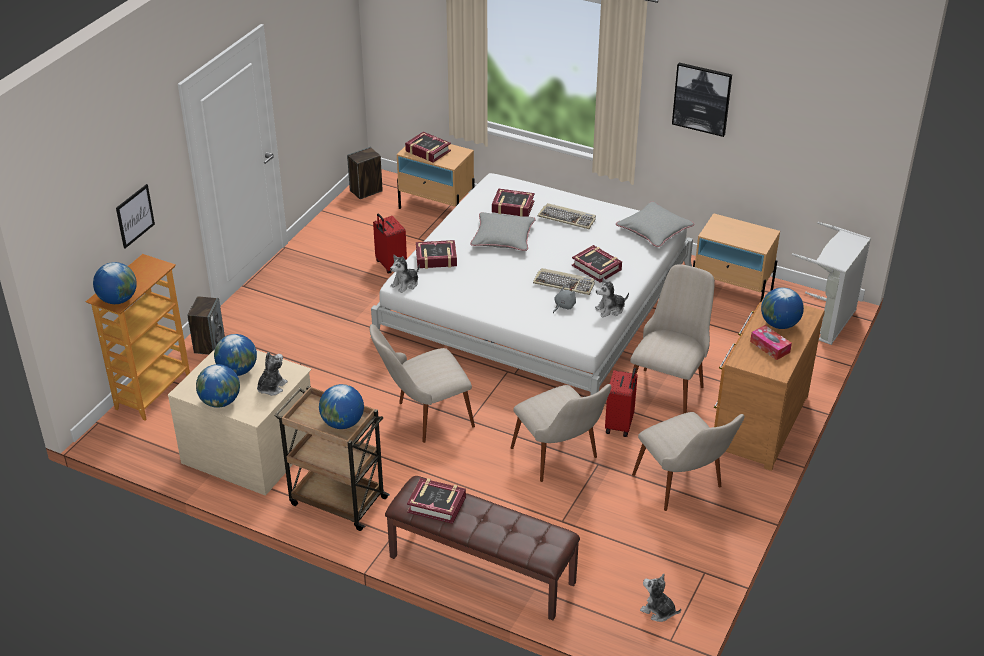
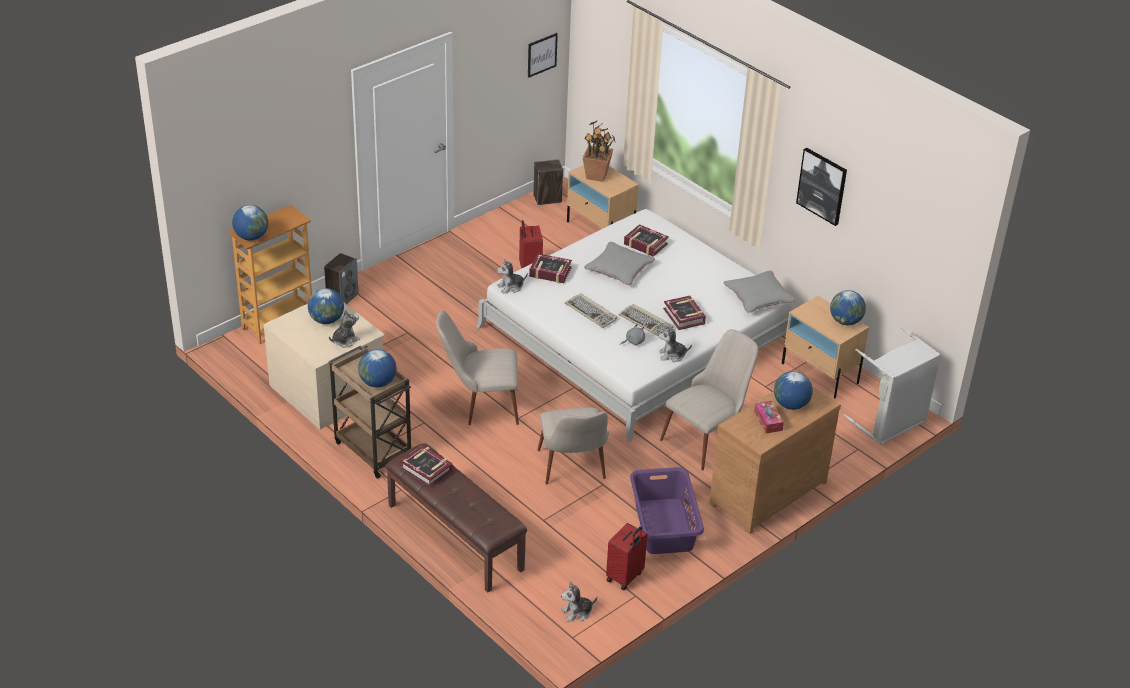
camera: 20 degrees right, 0 degrees up
(135, 216) = (288, 171): picture -> picture (542, 55)
(220, 402) = (299, 341): globe -> globe (845, 321)
(427, 151) = (597, 175): book -> potted plant
(567, 218) = (686, 266): keyboard -> keyboard (591, 312)
(620, 425) = (642, 458): red suitcase -> red suitcase (625, 577)
(658, 611) = (577, 612): plush toy -> plush toy turned 75 degrees counterclockwise
(685, 489) = (663, 526): beige chair -> purple laundry basket

